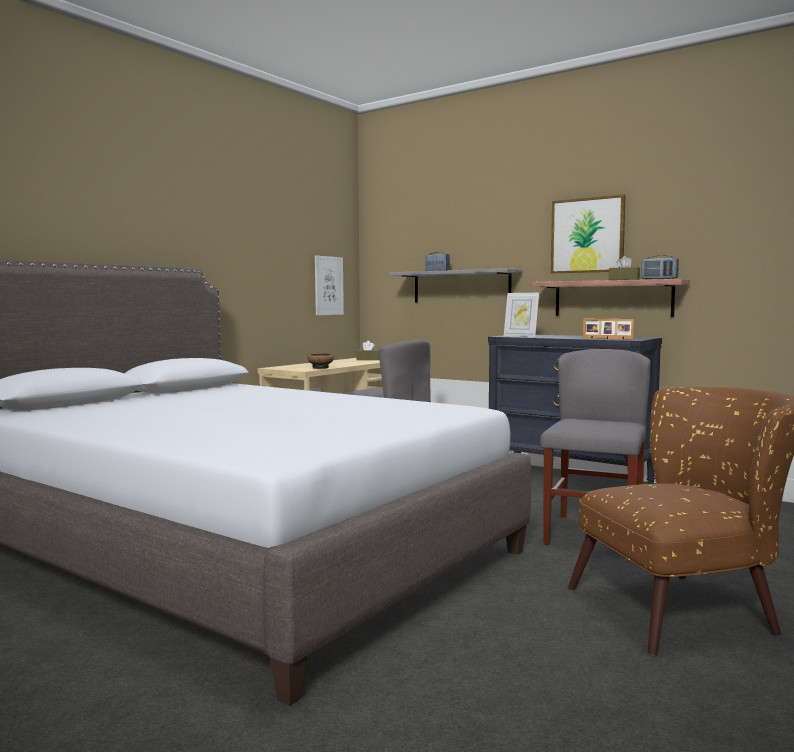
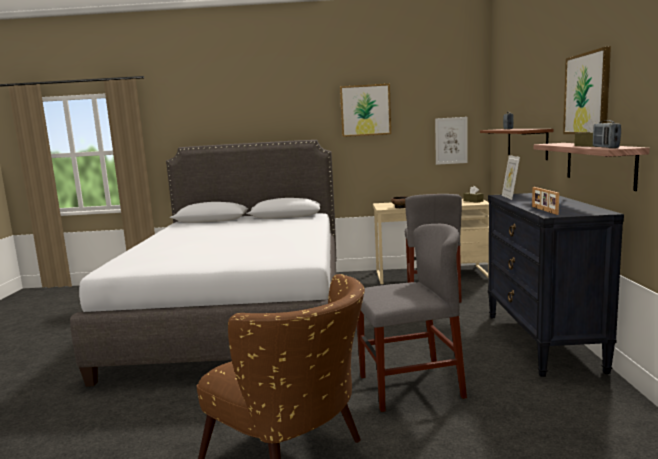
camera: 55 degrees right, 5 degrees up
(246, 233) = (365, 110): none -> picture
(461, 286) = (526, 143): grey shelf -> brown shelf

